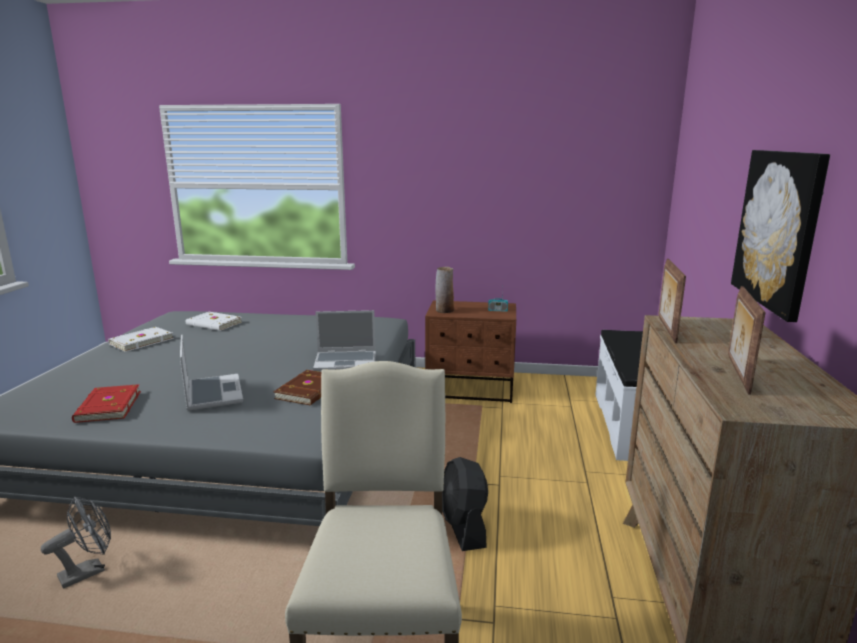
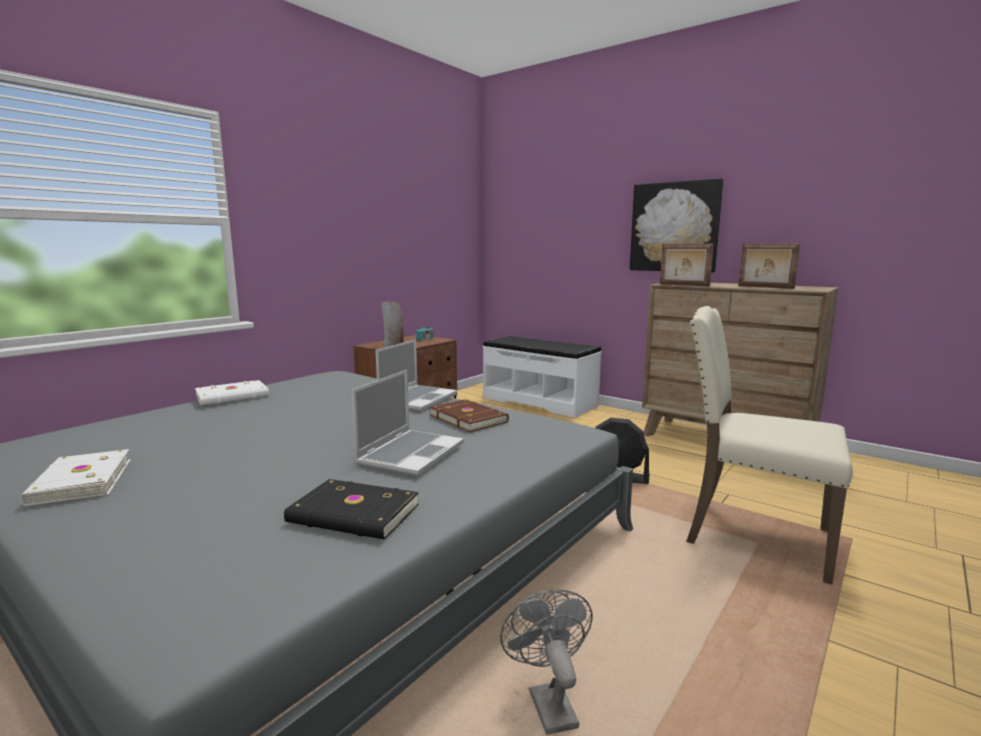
camera: 60 degrees left, 5 degrees down
(107, 407) = (353, 515): red book -> black book
(212, 393) = (411, 453): laptop -> laptop turned 105 degrees clockwise
(213, 324) = (128, 433): white book -> white book (233, 396)

